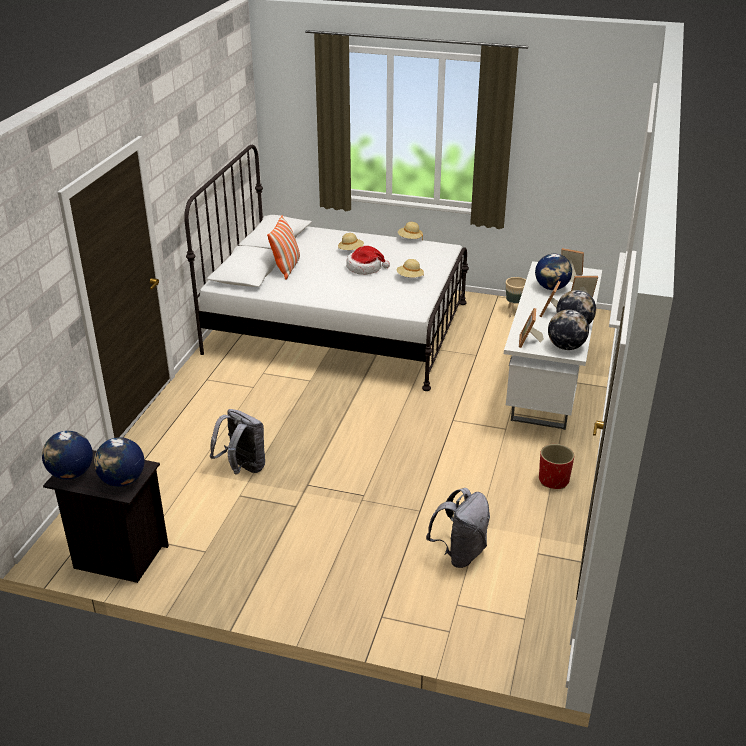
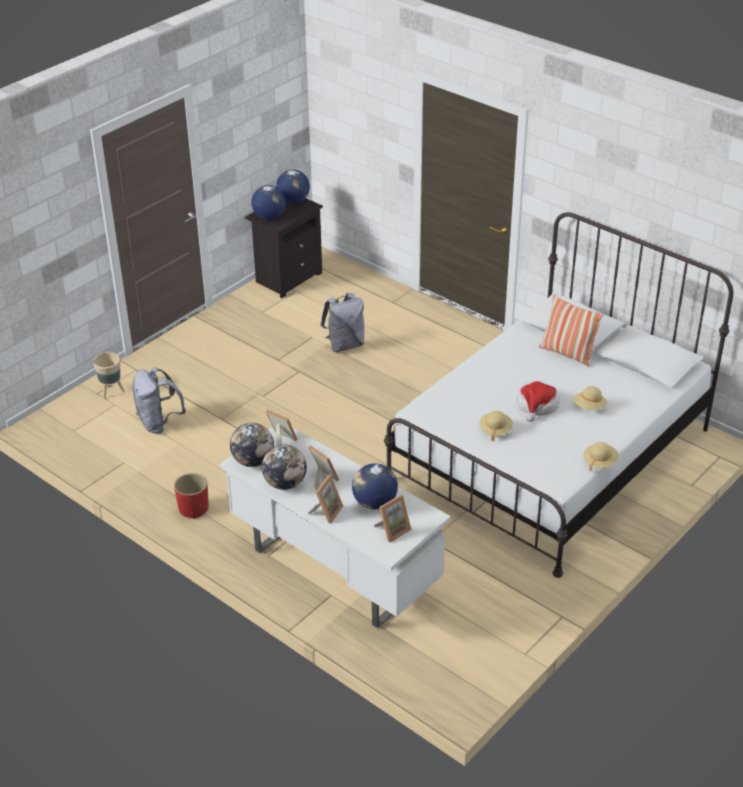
camera: 115 degrees right, 5 degrees up
(514, 312) = (511, 614): beige planter -> beige planter (111, 392)

